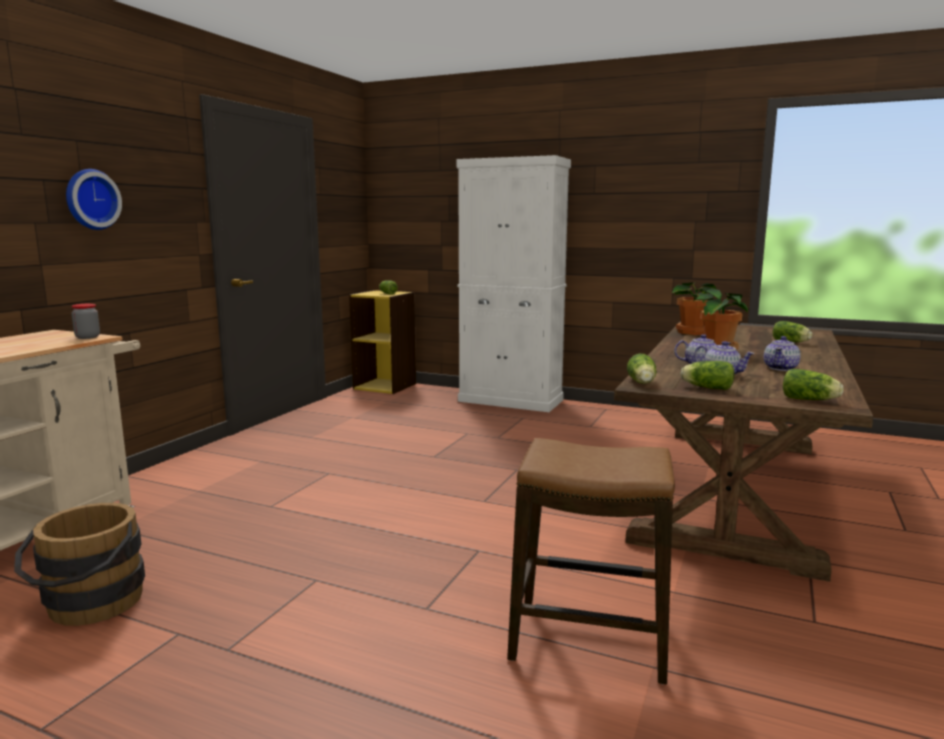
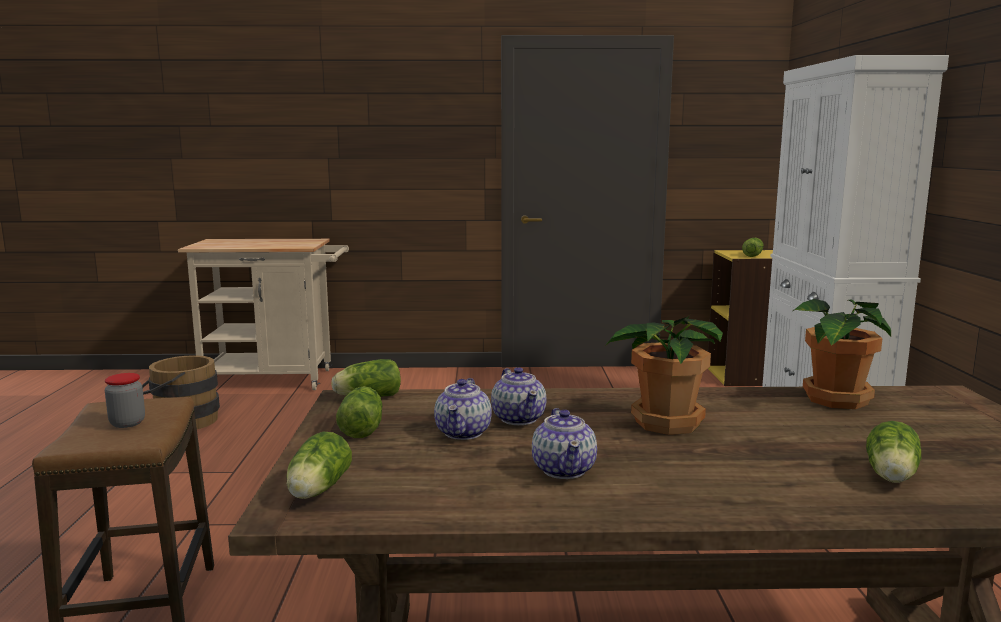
camera: 65 degrees right, 0 degrees up
(87, 337) = (301, 246): jar -> jar (127, 423)
(90, 199) = (373, 139): wall clock -> none
(781, 368) = (564, 469): teapot -> teapot turned 105 degrees counterclockwise

